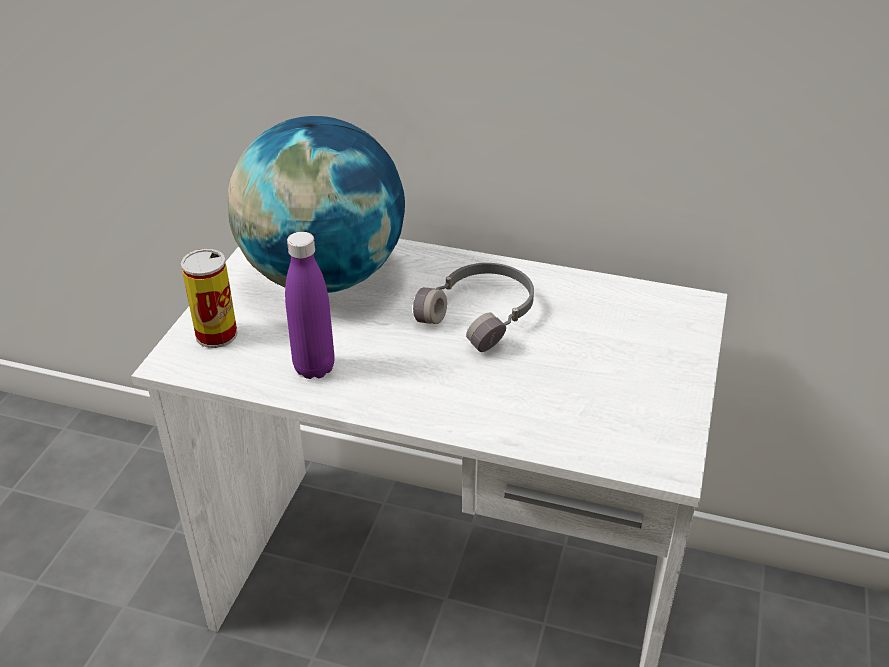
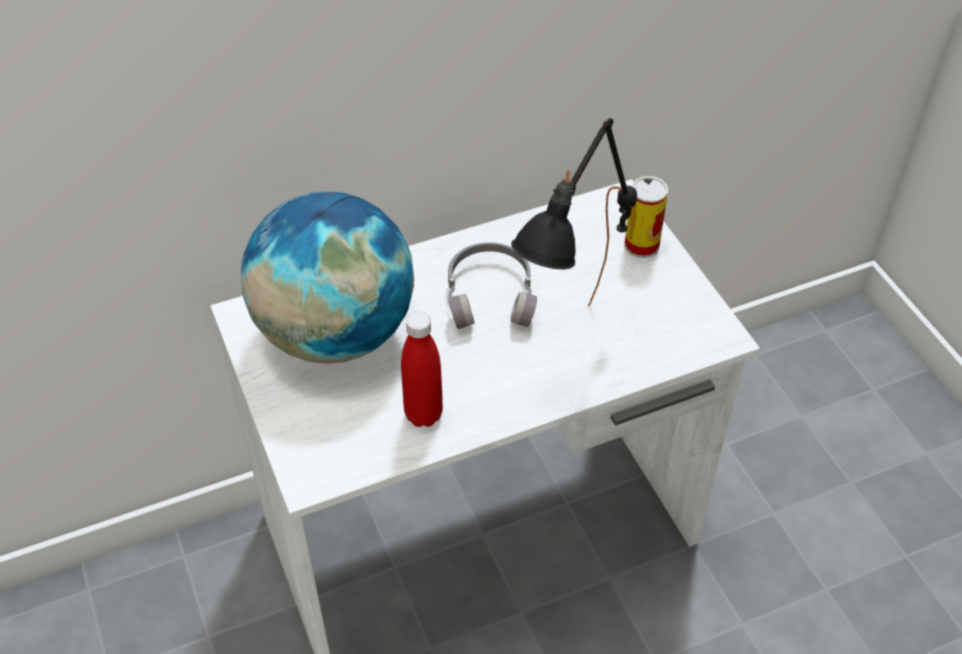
camera: 40 degrees left, 10 degrees up
(216, 334) = (313, 436): can -> can (641, 245)
(314, 368) = (423, 414): purple bottle -> red bottle
(500, 394) = (573, 351): none -> black table lamp

